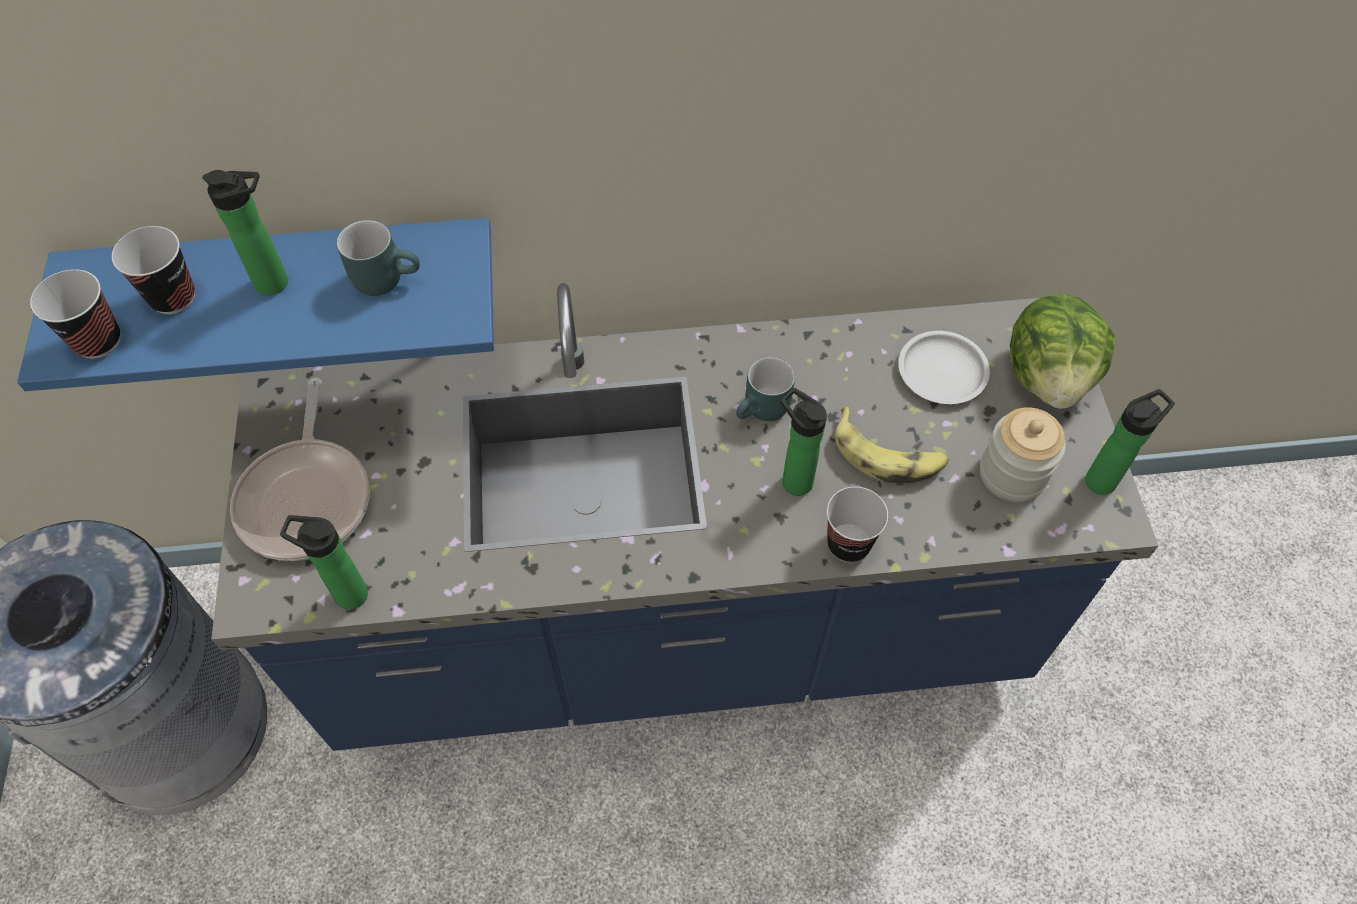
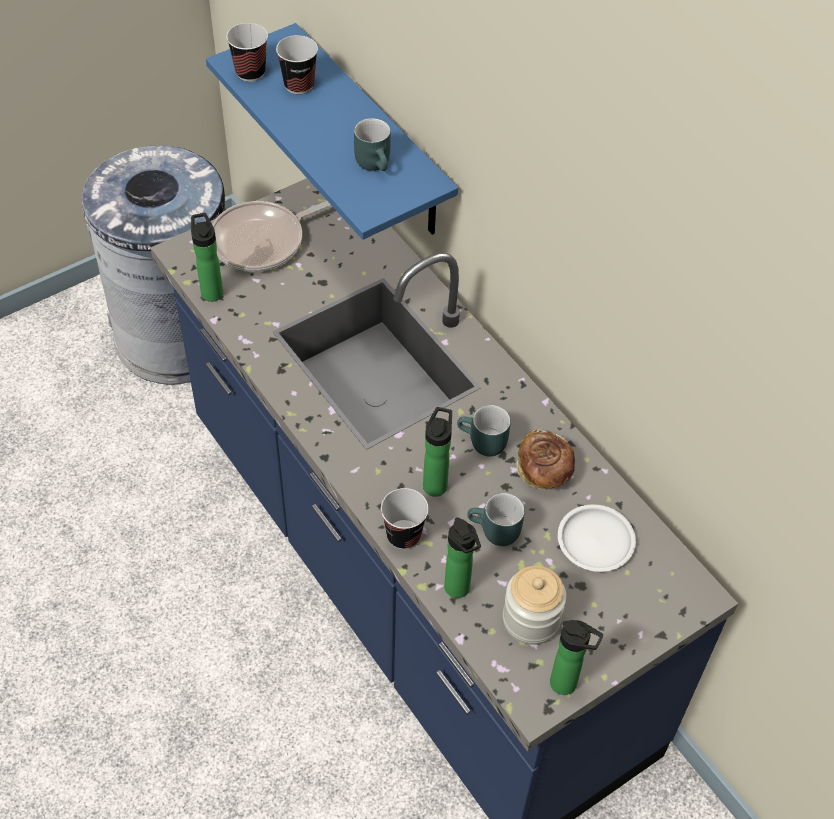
camera: 60 degrees right, 5 degrees down
(277, 283) = (338, 120): bottle -> bottle (459, 590)
(831, 373) = (544, 471): none -> bread
(888, 455) = (494, 533): banana -> turquoise mug
(1049, 377) = (642, 616): lettuce -> none

